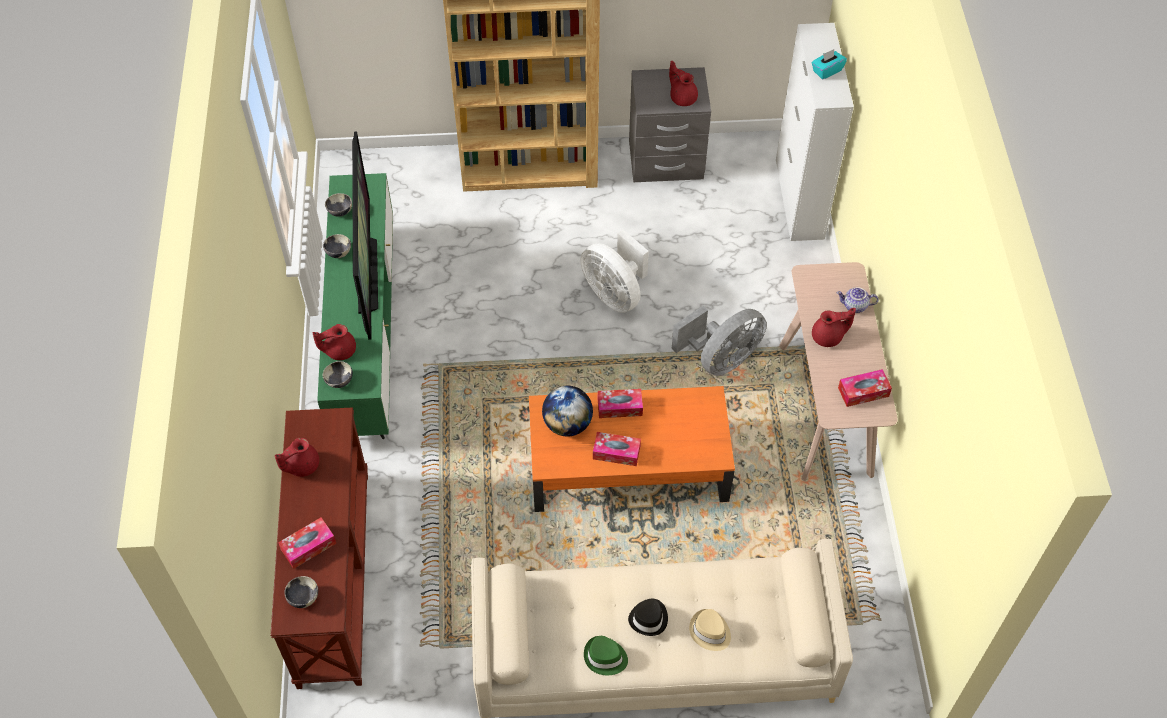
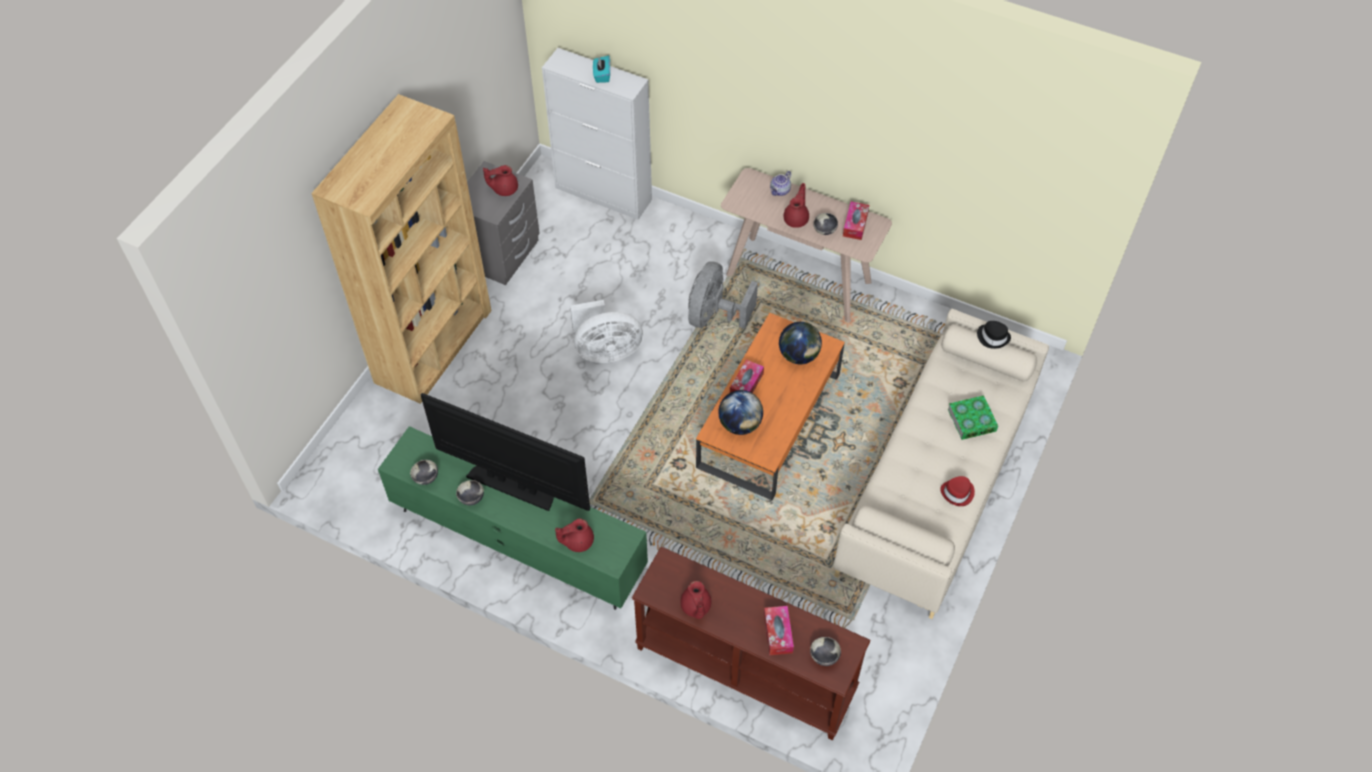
camera: 60 degrees left, 0 degrees up
(339, 350) = (577, 541): red teapot -> red teapot turned 60 degrees clockwise
(339, 381) = (610, 554): bowl -> bowl (825, 230)
(605, 657) = (957, 493): green hat -> red hat
(616, 452) = (785, 405): tissue box -> none
(649, 618) = (941, 451): black hat -> black hat (993, 337)
(686, 436) = (798, 355): none -> globe
(710, 632) = (971, 420): beige hat -> book
(721, 359) = (714, 316): grey fan -> grey fan turned 150 degrees counterclockwise

